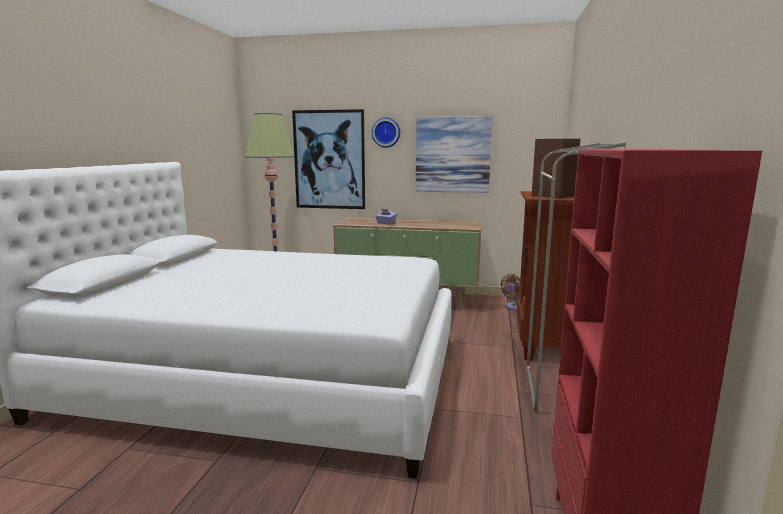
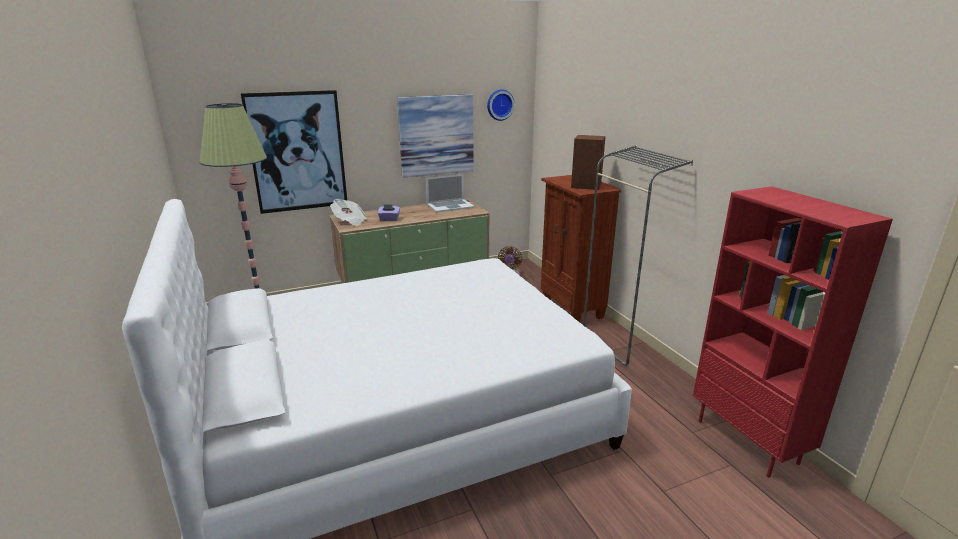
camera: 35 degrees left, 10 degrees up
(354, 221) = (349, 221): none -> newspaper
(386, 132) = (364, 115): wall clock -> wall clock (499, 104)
(454, 222) = (450, 206): none -> laptop

